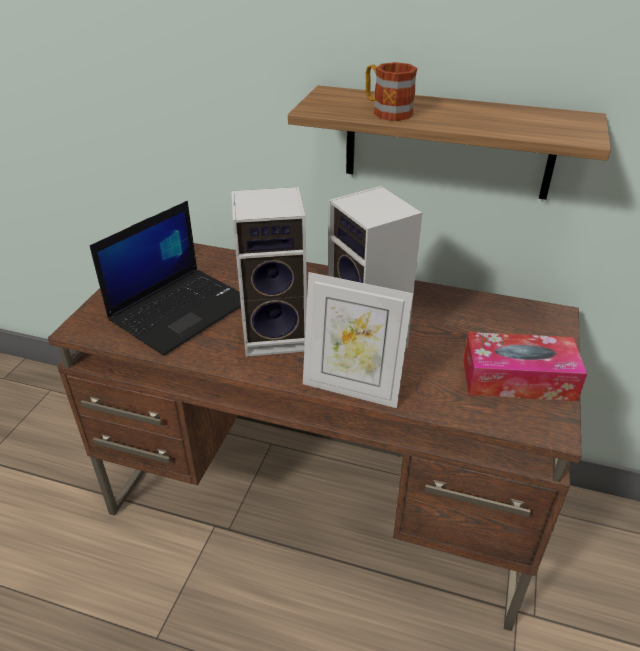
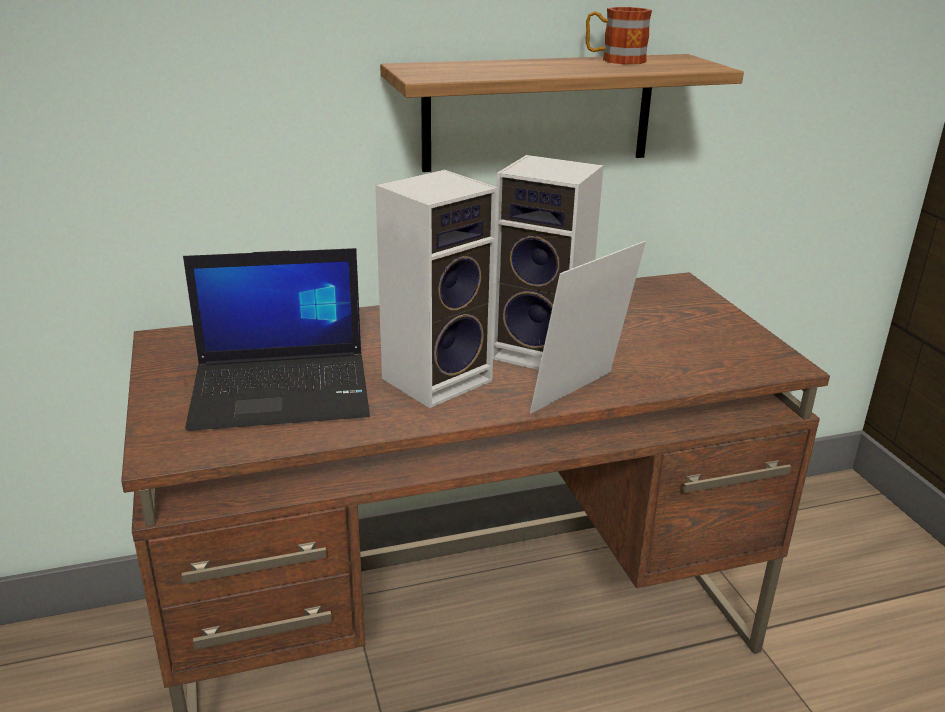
camera: 35 degrees left, 10 degrees down
(181, 309) = (283, 391): laptop -> laptop turned 75 degrees clockwise
(351, 389) = (581, 396): picture frame -> picture frame turned 150 degrees clockwise
(386, 111) = (504, 71): mug -> mug (614, 60)
(518, 379) = (713, 338): tissue box -> none

